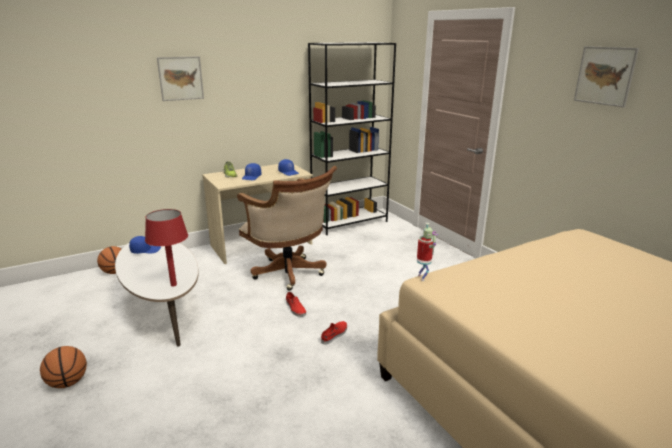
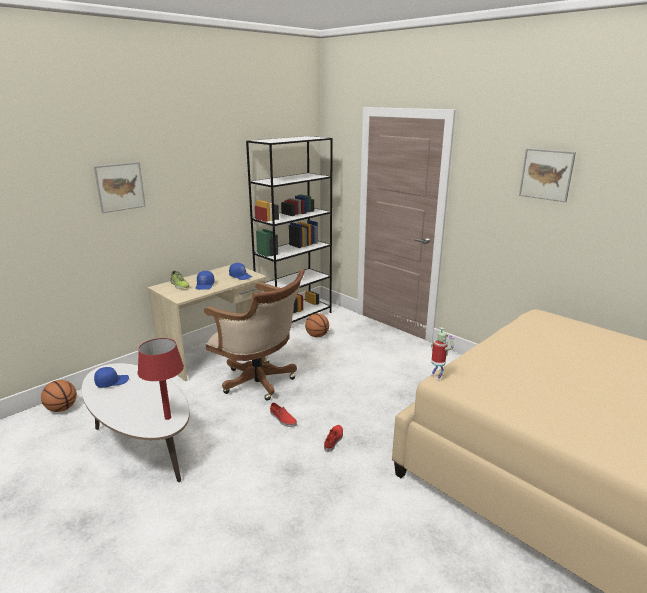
camera: 15 degrees left, 0 degrees up
(68, 383) = (72, 548): basketball -> basketball (317, 336)

